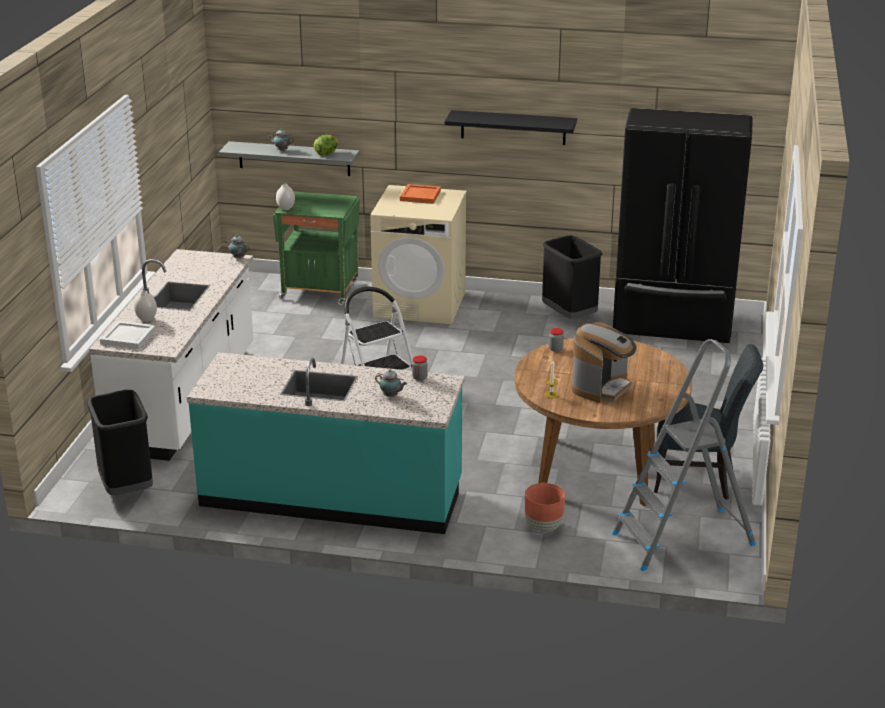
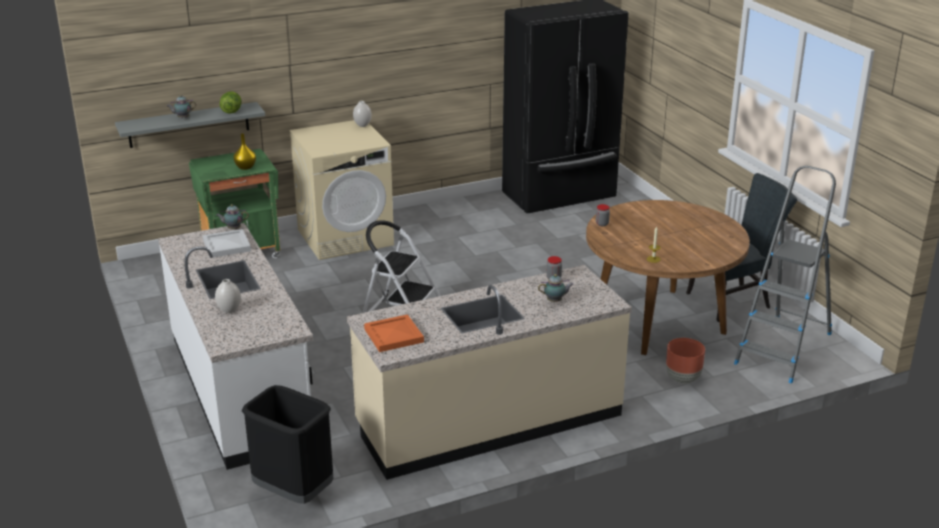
camera: 35 degrees left, 0 degrees up
(127, 337) = (235, 333): white tray -> white tray (226, 246)
(286, 208) = (209, 175): white vase -> white vase (363, 125)
(322, 209) = (245, 167): none -> yellow vase
(332, 494) = (489, 420): turquoise counter -> beige counter
(421, 195) = (332, 132): orange tray -> orange tray (394, 335)
(513, 127) = (402, 48): black shelf -> none
(569, 316) = (477, 211): black trash can -> none
(601, 387) = (679, 241): coffee machine -> none

